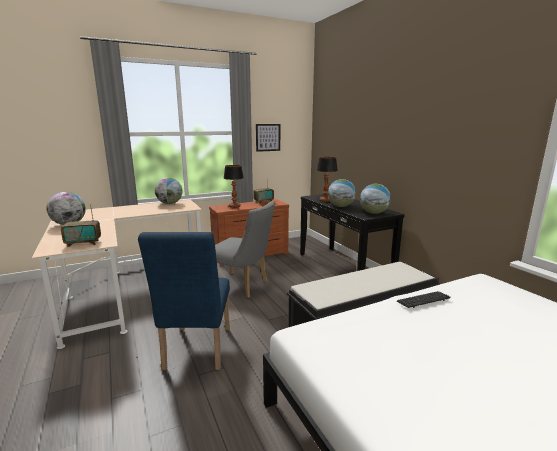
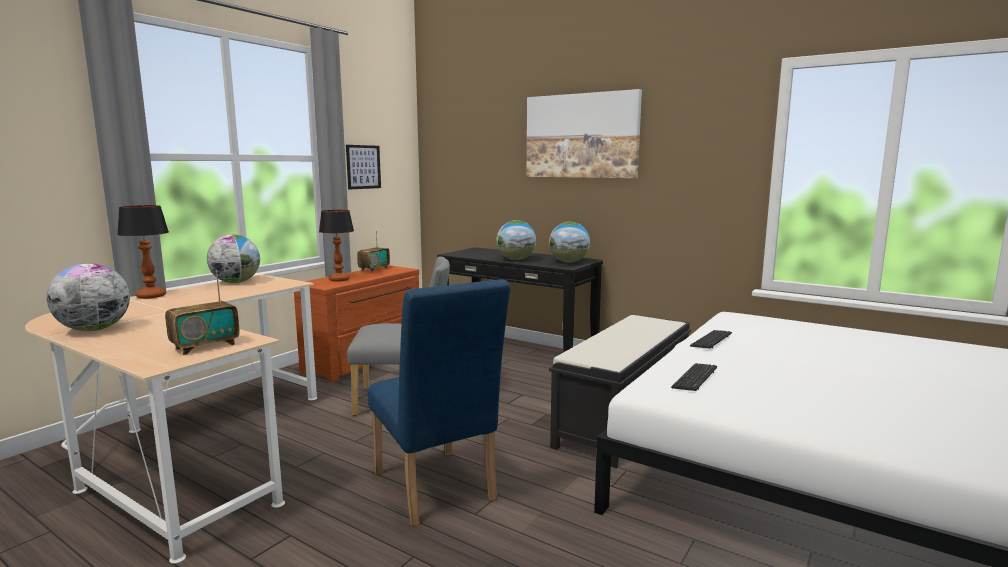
camera: 30 degrees left, 5 degrees down
(325, 200) = (482, 256): table lamp -> table lamp (150, 296)
(355, 332) = (695, 378): none -> keyboard
(399, 118) = (581, 136): none -> picture

